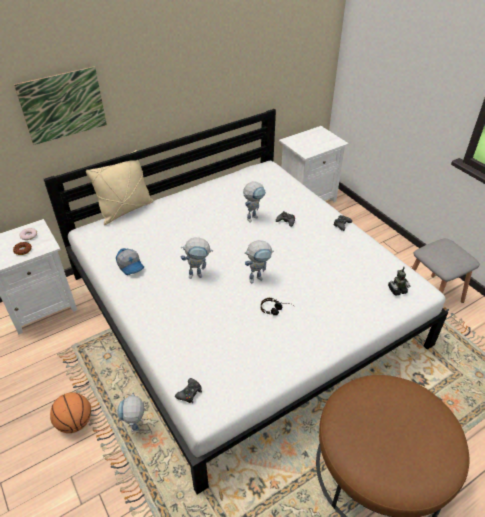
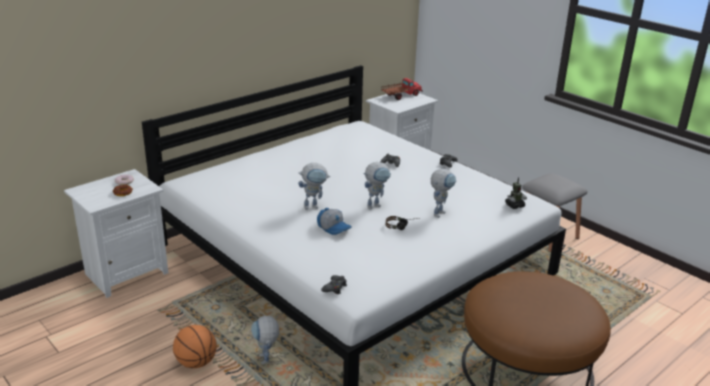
camera: 10 degrees left, 15 degrees down
(63, 105) = (167, 46): picture -> none
(125, 210) = (218, 164): beige pillow -> none
(131, 265) = (240, 204): cap -> cap (334, 227)
(253, 216) = (356, 161): toy robot -> toy robot (440, 212)
(313, 136) = (400, 96): none -> toy truck

